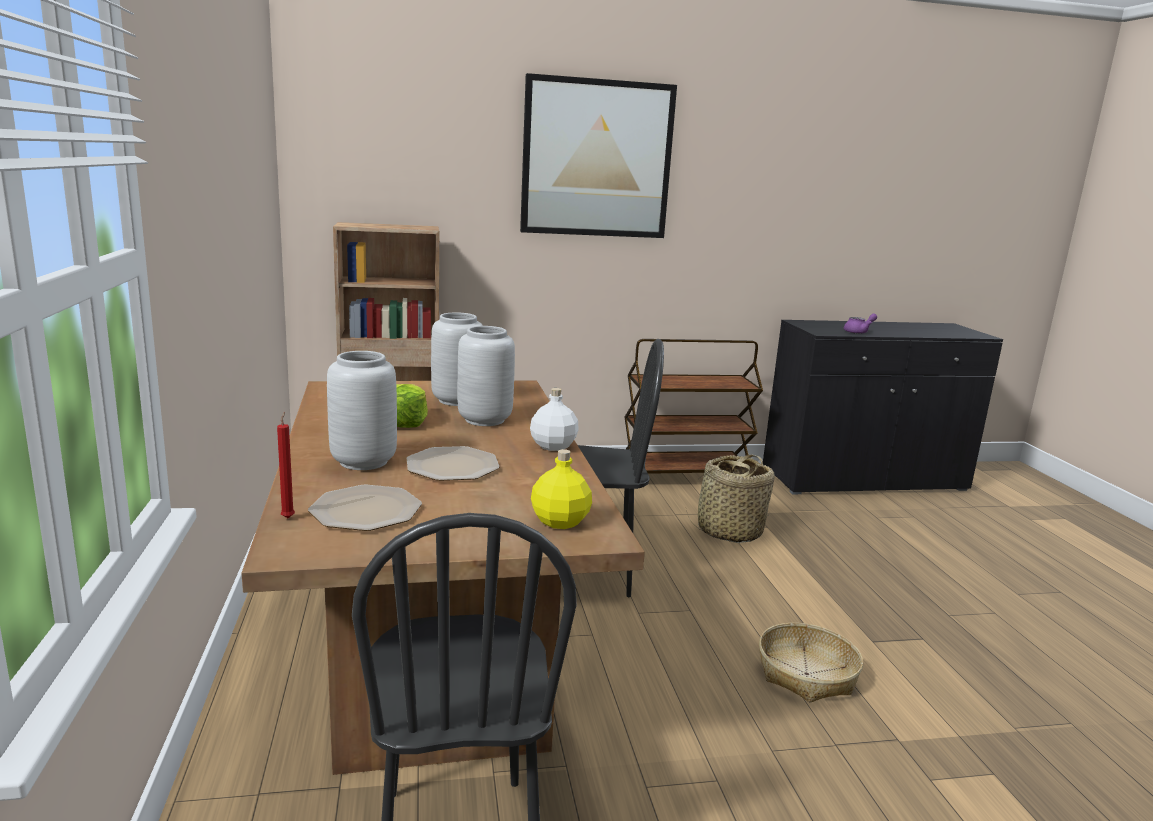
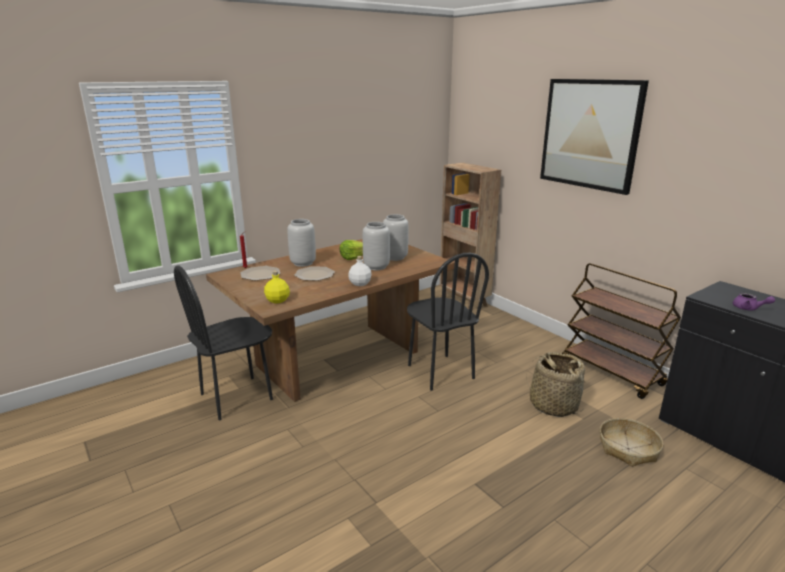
camera: 65 degrees right, 5 degrees up
(806, 674) = (411, 460): basket -> basket (628, 448)

